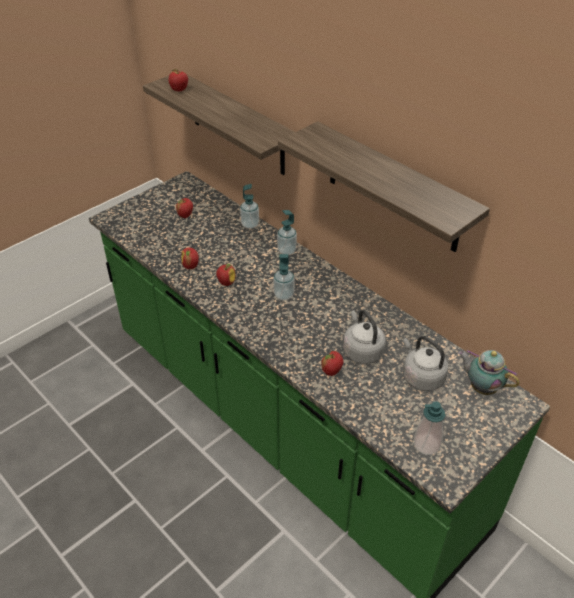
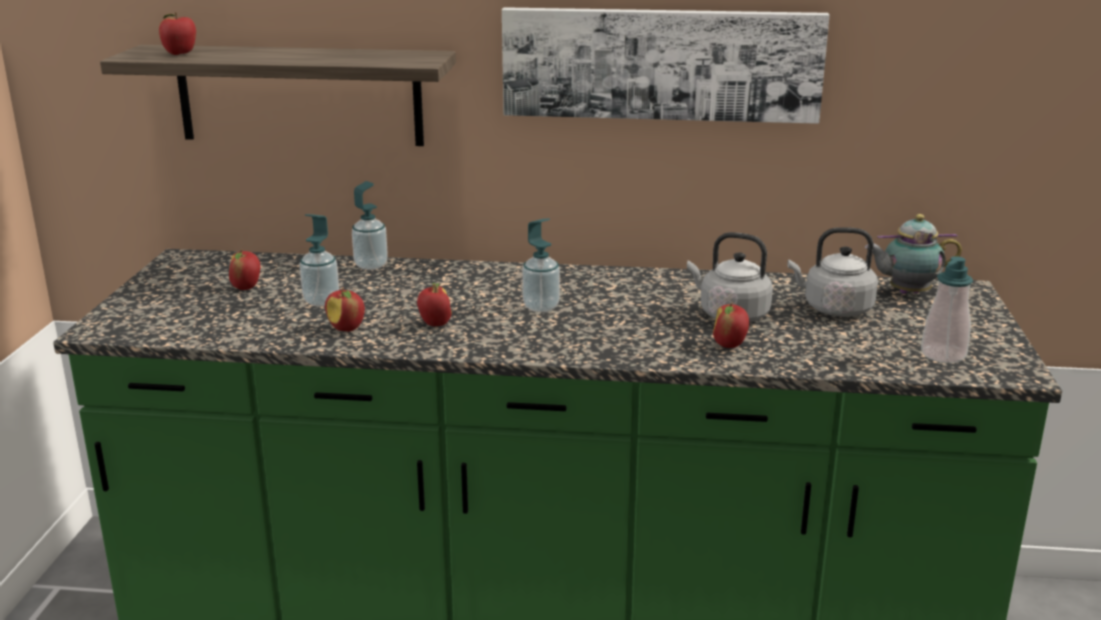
camera: 40 degrees left, 20 degrees down
(287, 250) = (471, 271): soap dispenser -> soap dispenser (321, 301)
(393, 188) = (661, 63): shelf -> picture

